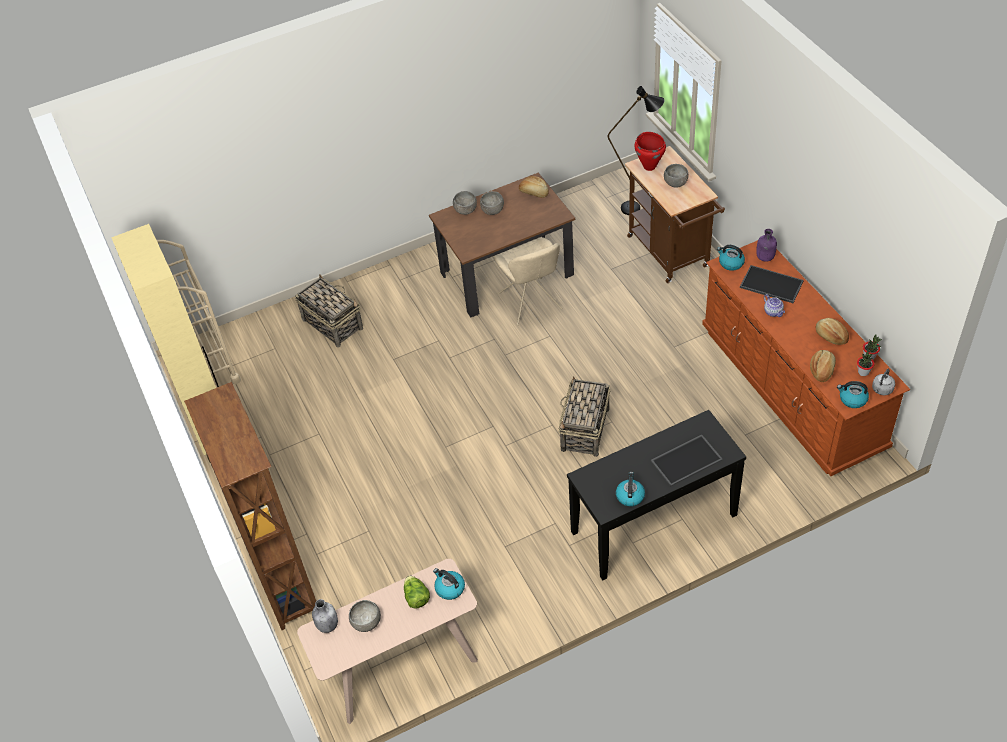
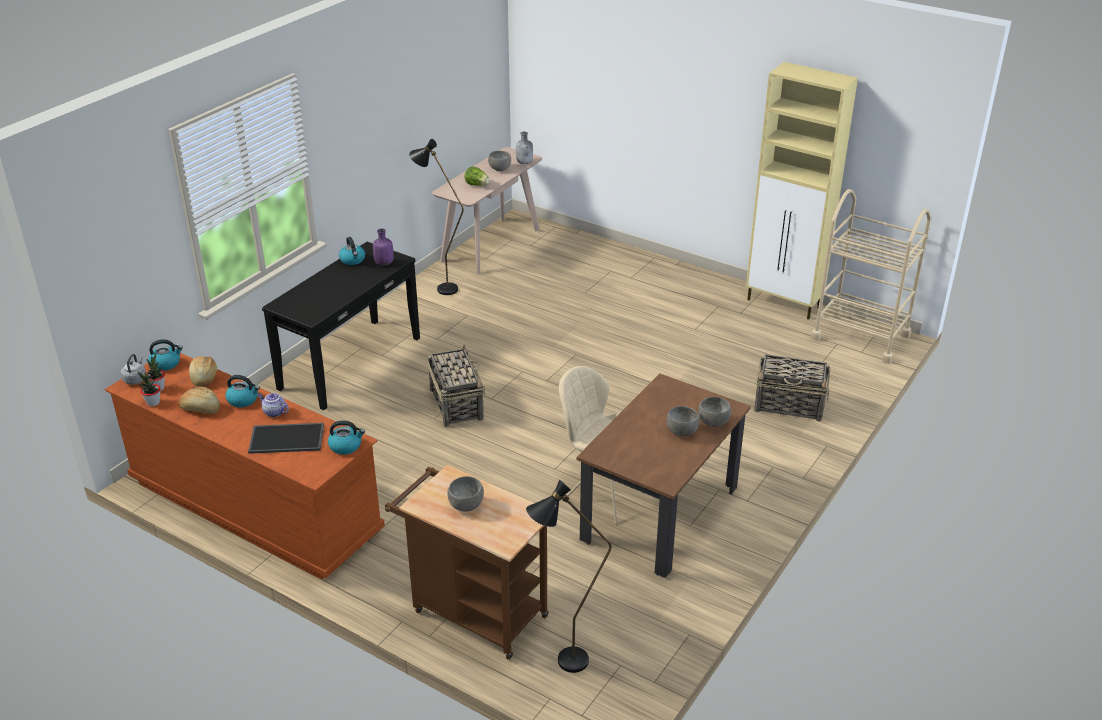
camera: 145 degrees right, 15 degrees down
(284, 582) = (616, 254): brown bookcase -> none
(449, 588) = (457, 193): kettle -> kettle (243, 400)
(505, 607) = (440, 288): none -> black floor lamp
(534, 192) = (653, 468): bread -> none
(649, 166) = (517, 518): red cooking pot -> none
(686, 459) = (316, 291): tray -> none
(765, 258) = (305, 464): purple bottle -> purple bottle (384, 263)

